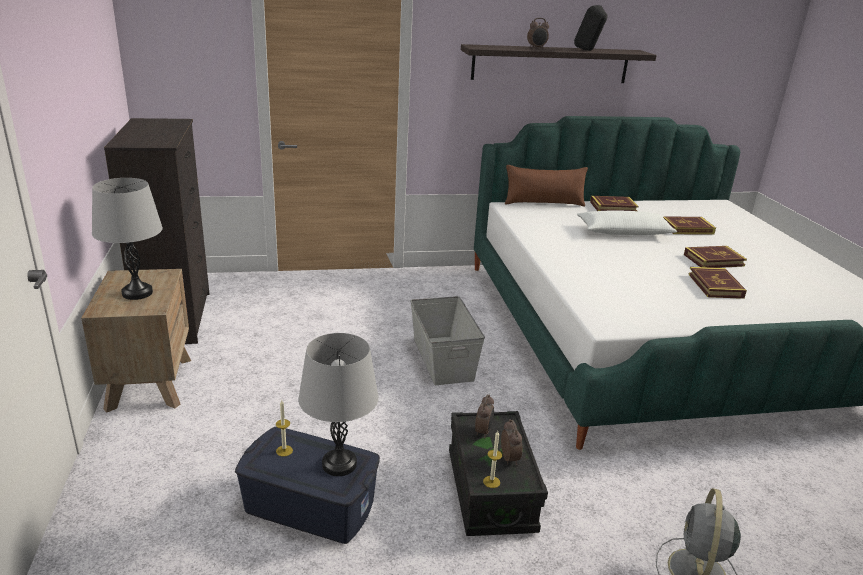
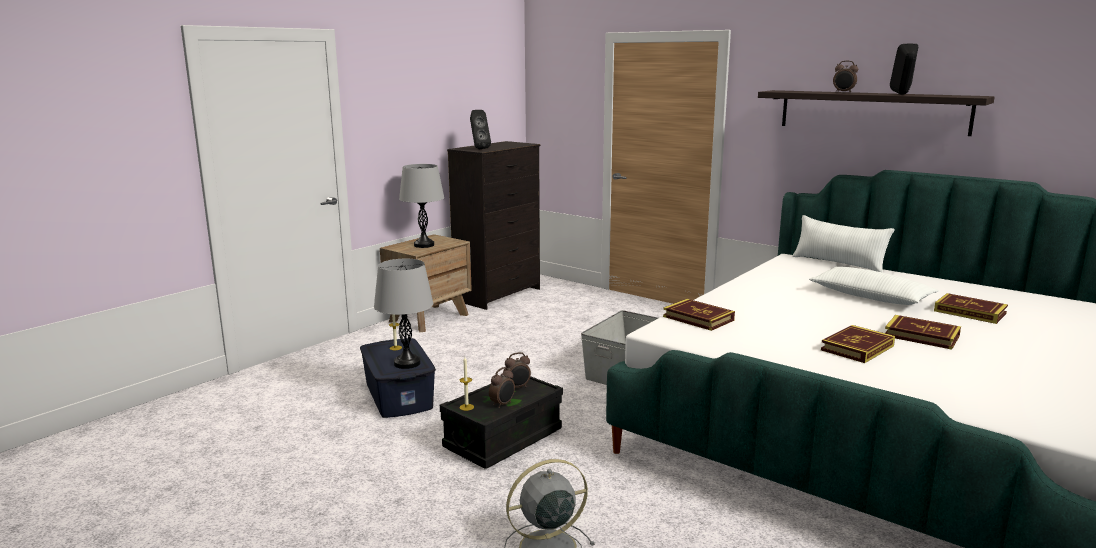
camera: 50 degrees right, 10 degrees down
(150, 141) = (478, 149): none -> black speaker
(544, 203) = (838, 263): brown pillow -> white pillow
(613, 207) = (919, 281): book -> book (698, 318)

